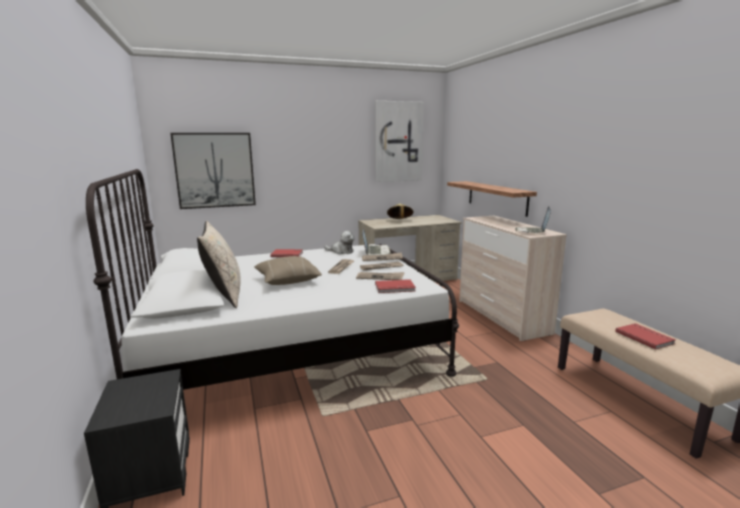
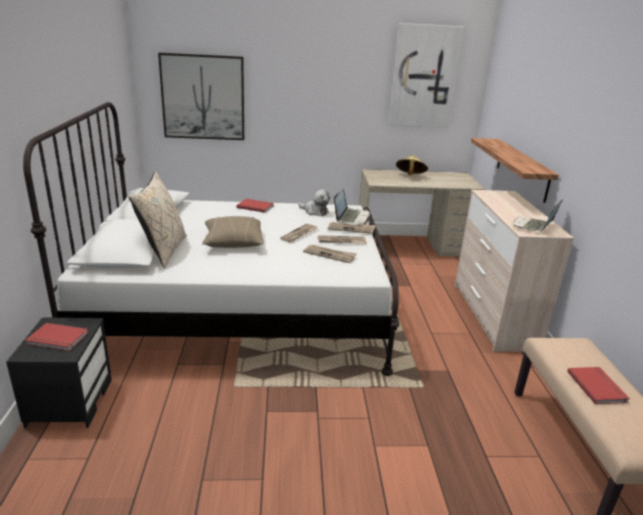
camera: 15 degrees right, 10 degrees up
(395, 288) = (334, 272): red book -> red book (57, 339)

